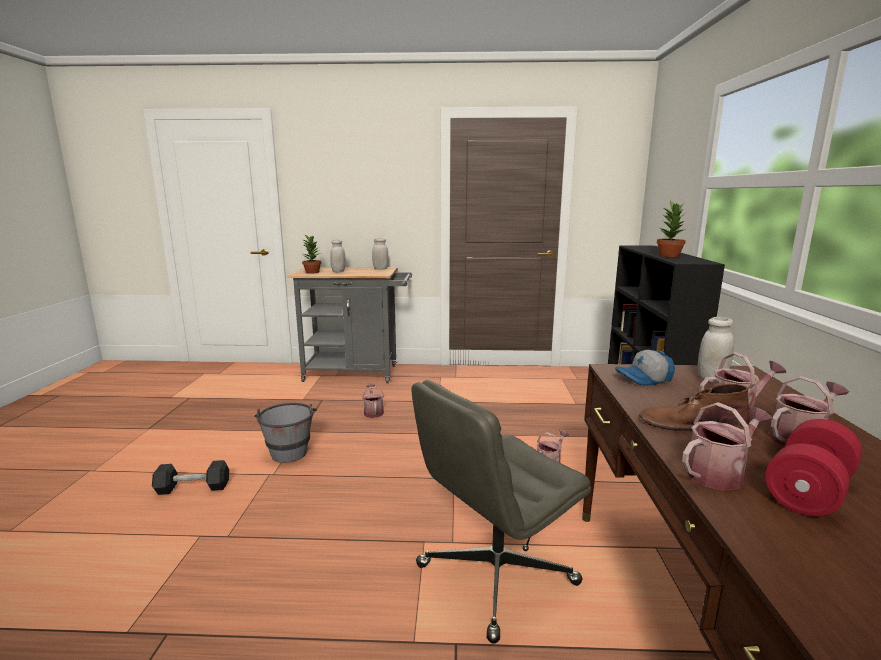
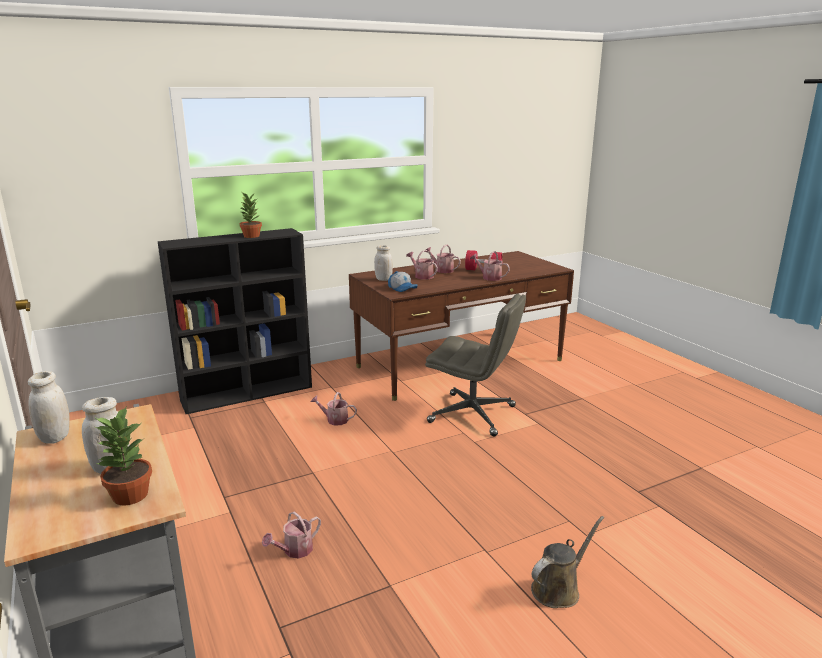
camera: 120 degrees left, 5 degrees up
(193, 488) = (558, 589): black dumbbell -> brown watering can
(289, 450) = (436, 567): grey bucket -> none
(691, 425) = (453, 281): brown boot -> none

